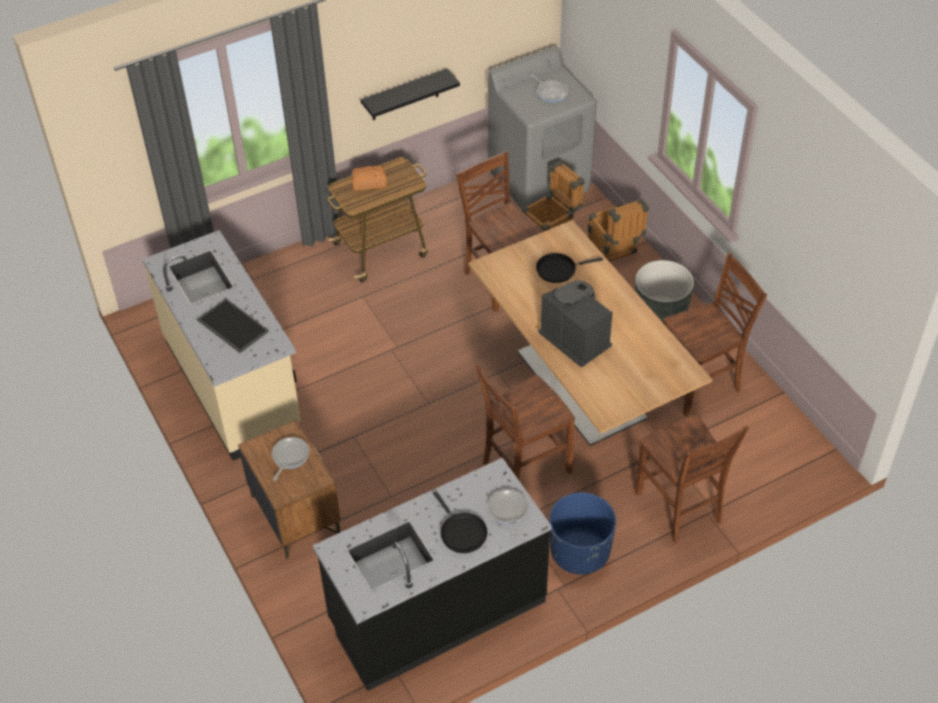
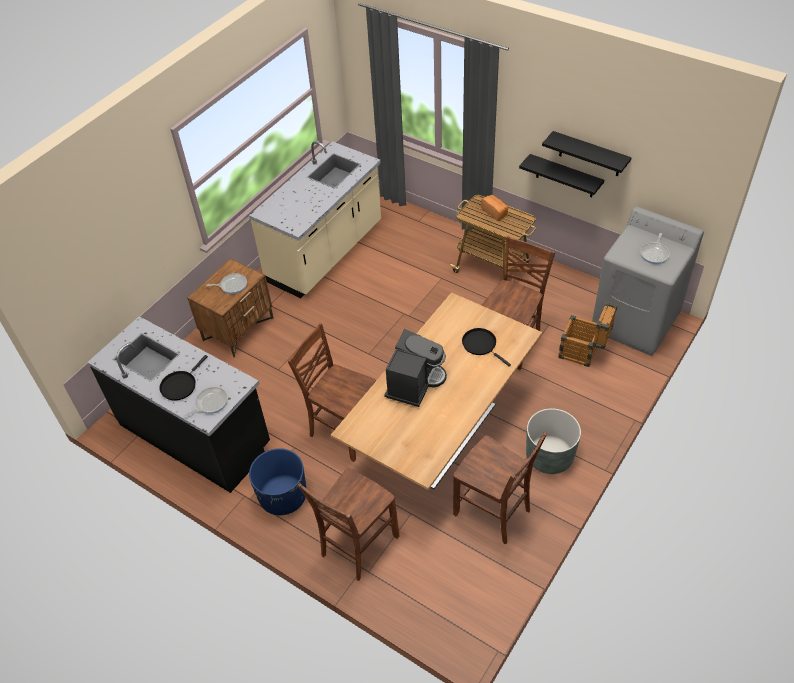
camera: 65 degrees right, 0 degrees up
(231, 326) = (300, 201): tray -> none
(426, 52) = (589, 154): none -> black shelf
(614, 251) = (597, 399): crate -> none

